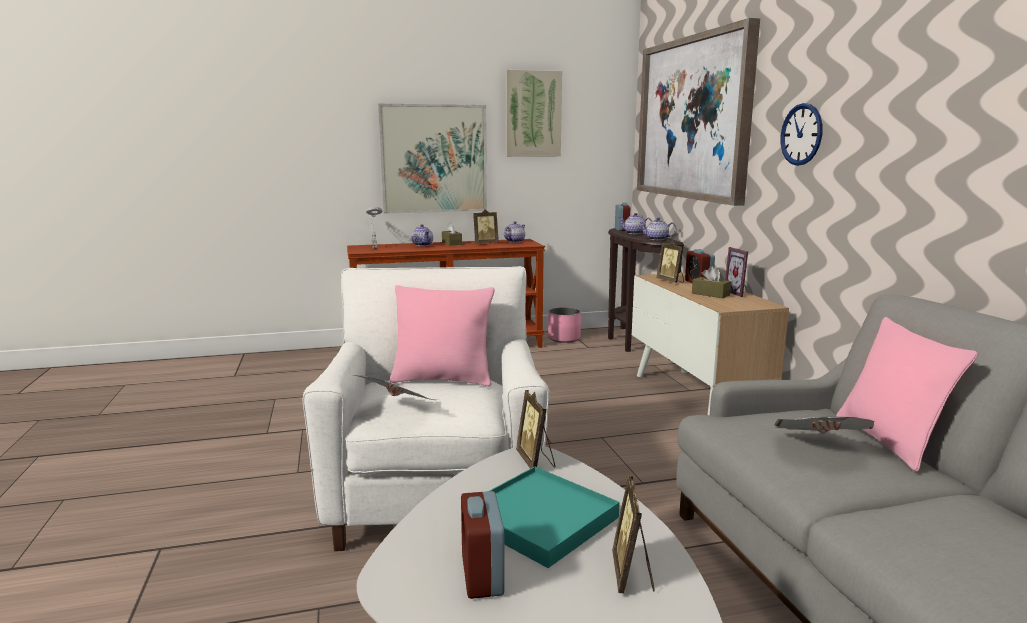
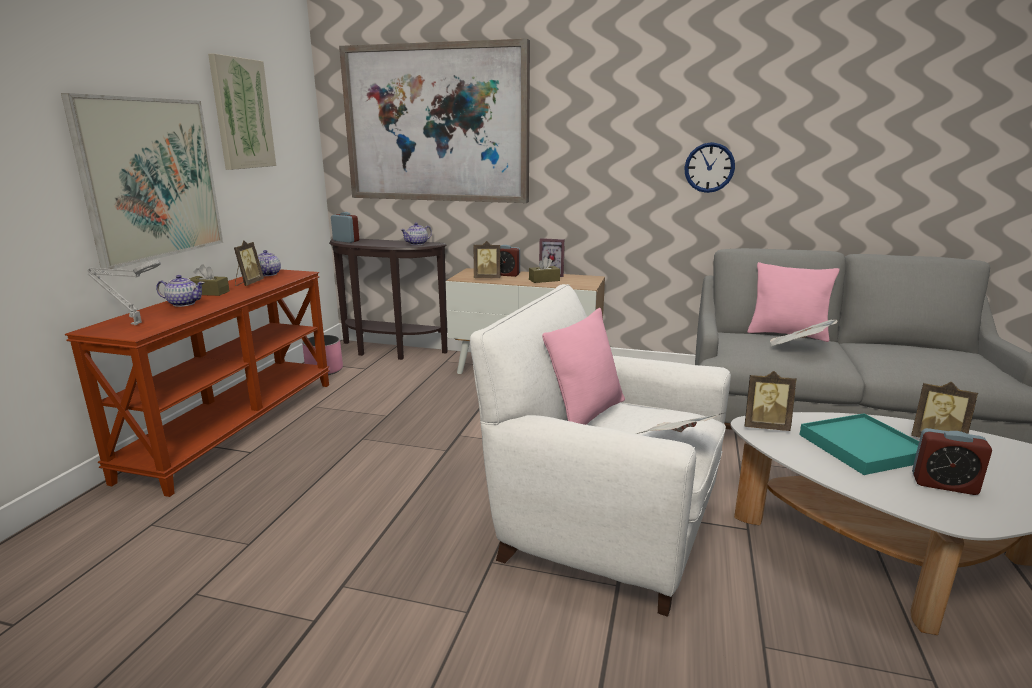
camera: 60 degrees left, 5 degrees up
(634, 233) = (374, 242): teapot -> none
(801, 134) = (595, 142): wall clock -> wall clock (709, 167)

